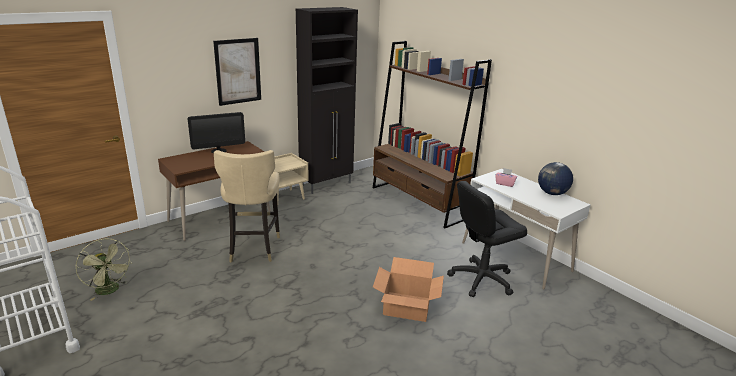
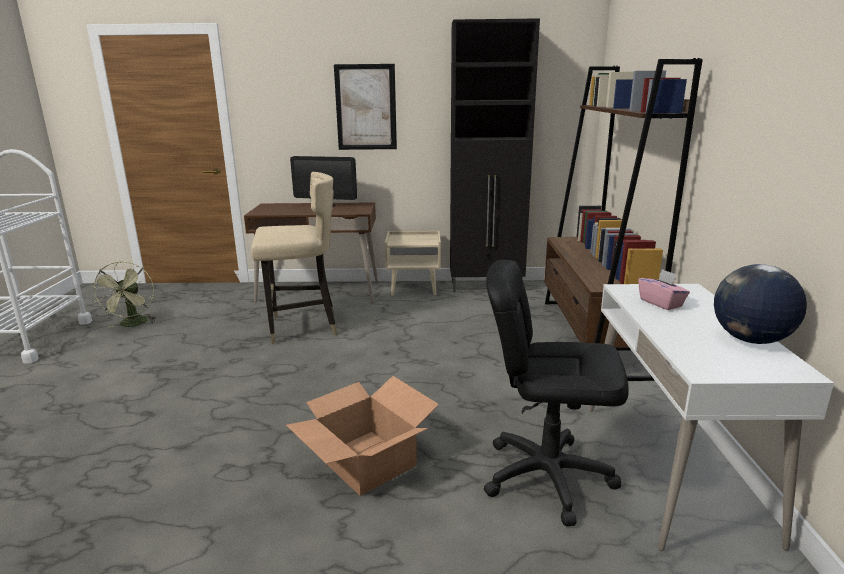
camera: 40 degrees right, 5 degrees down
(253, 248) = (302, 327): beige chair -> beige chair turned 135 degrees counterclockwise

